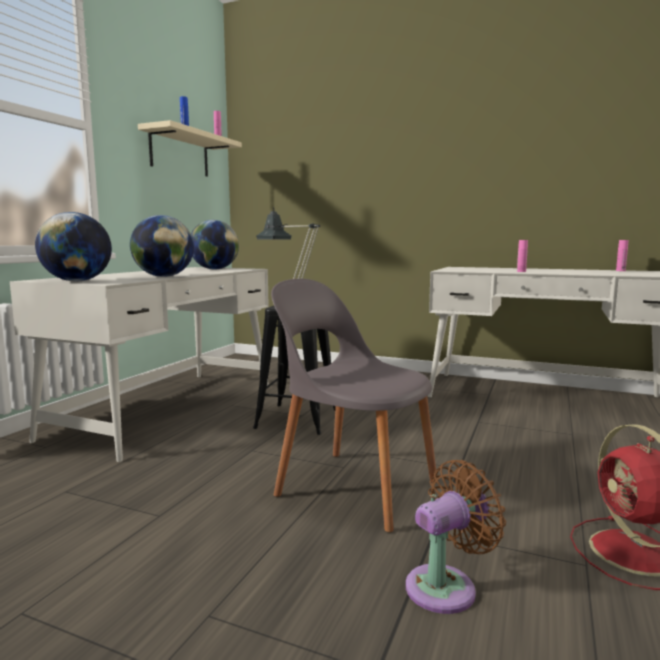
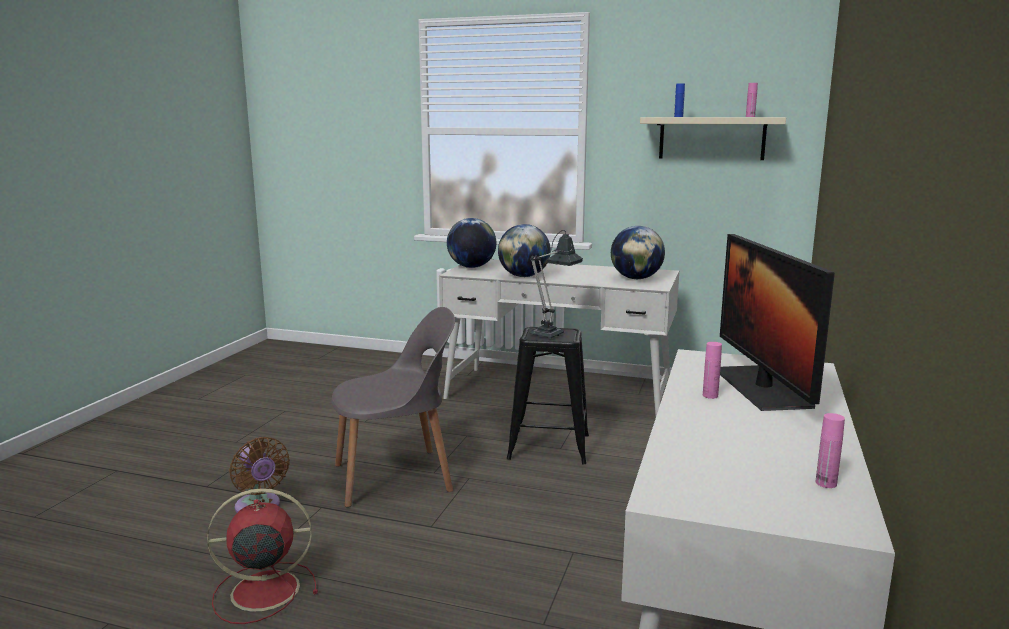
camera: 85 degrees right, 5 degrees up
(353, 486) = (396, 477): grey chair -> grey chair turned 45 degrees clockwise
(499, 269) = (760, 387): none -> monitor

